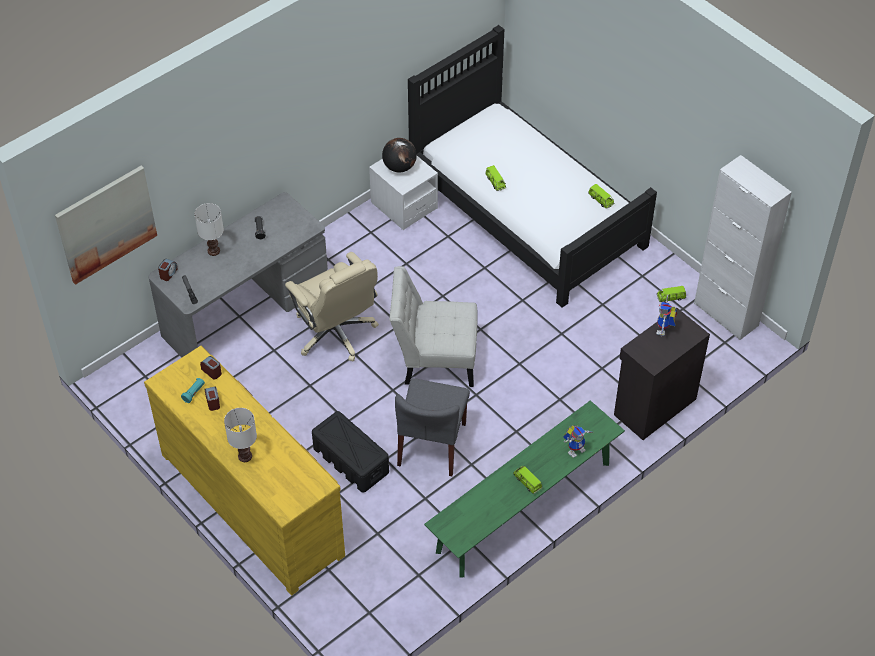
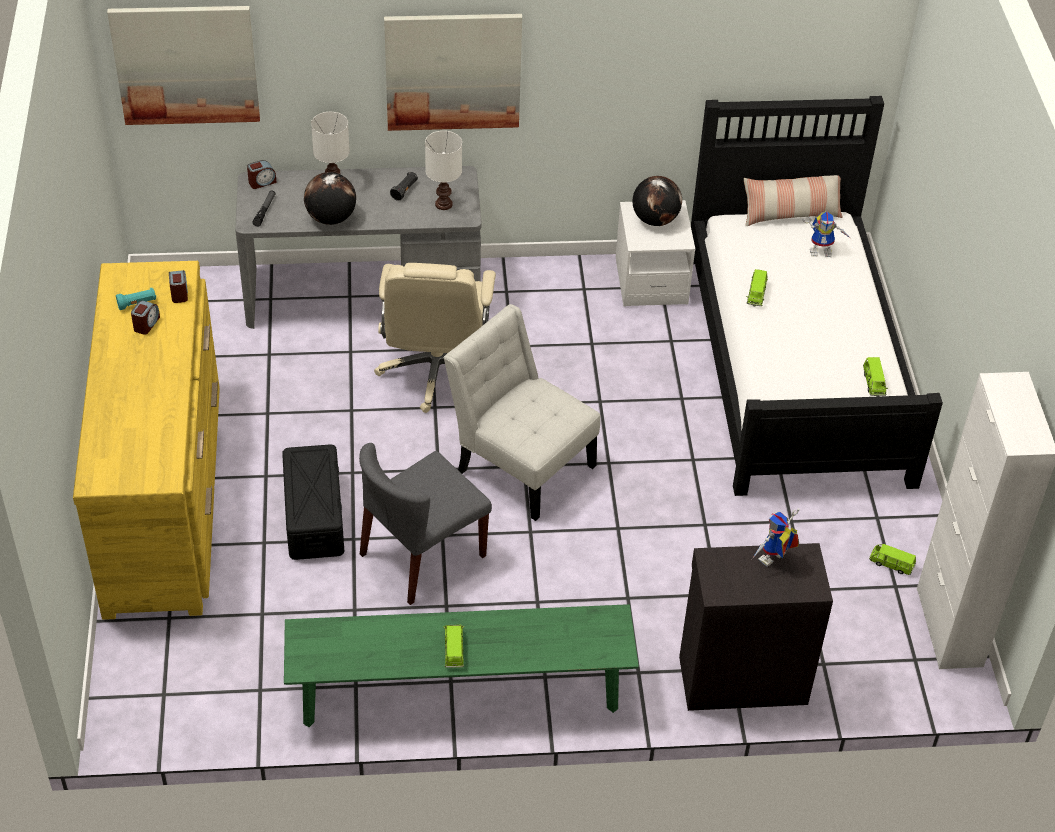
camera: 35 degrees right, 5 degrees down
(234, 273) = (331, 218): none -> globe
(244, 456) = (116, 399): white table lamp -> white table lamp (443, 204)
(264, 139) = (453, 71): none -> picture
(469, 122) = (790, 215): none -> pillow
(576, 449) = (553, 649): toy robot -> toy robot (822, 250)

